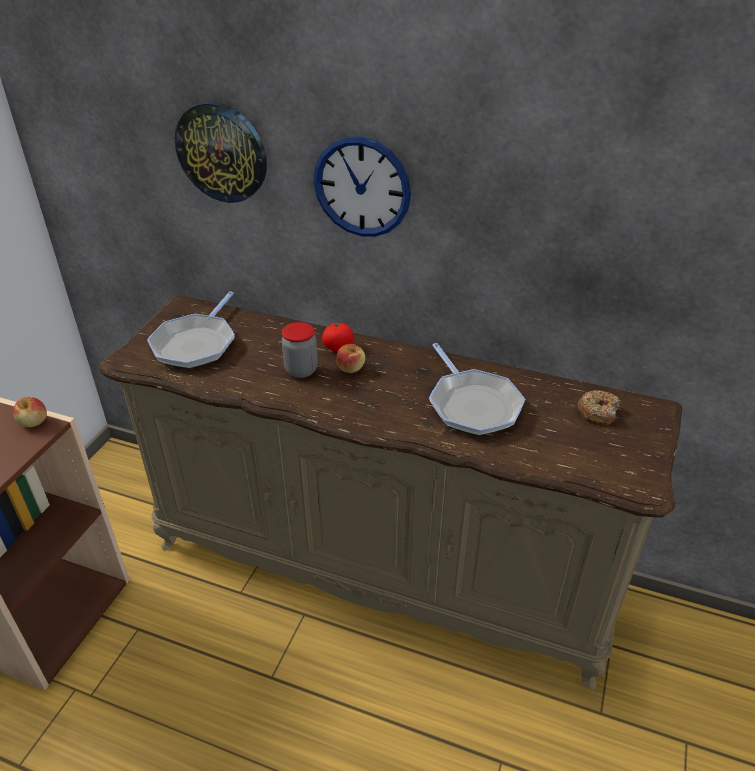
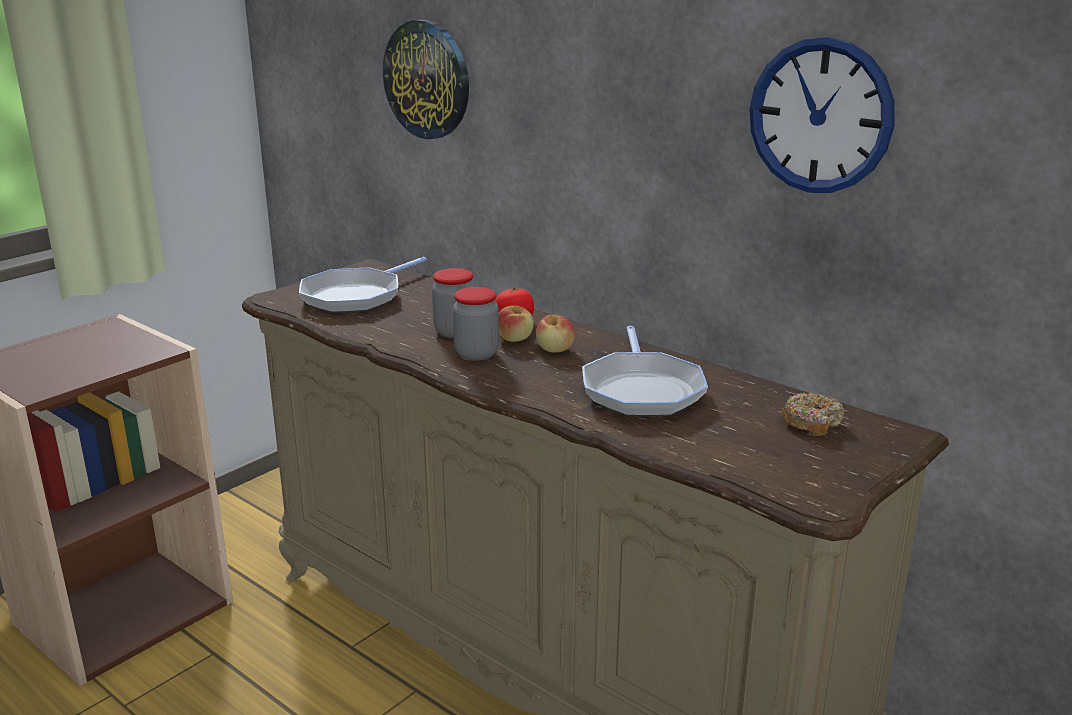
camera: 20 degrees right, 15 degrees down
(33, 422) = (154, 345): apple -> apple (555, 349)
(332, 392) = (476, 353): none -> jar
(362, 187) = (562, 116): wall clock -> wall clock (820, 116)

